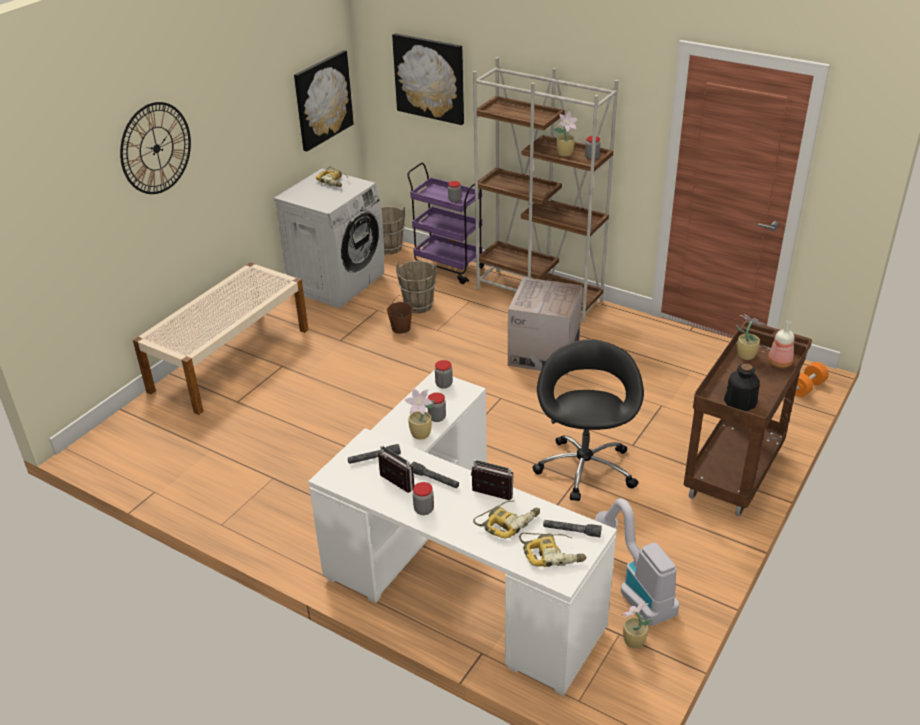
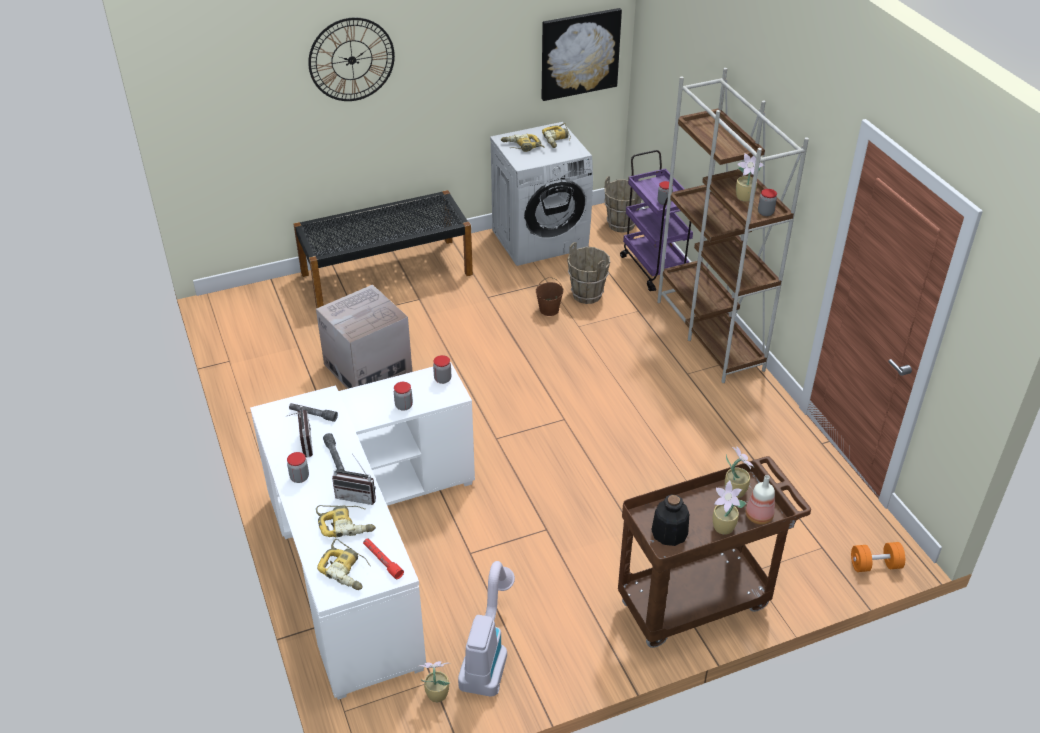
camera: 35 degrees right, 5 degrees up
(230, 359) = (386, 273): beige bench -> black bench
(311, 196) = (522, 147): none -> power drill
(421, 434) = (376, 414): potted plant -> potted plant (724, 528)
(430, 78) = (680, 65): picture -> none
(490, 496) = (357, 495): radio -> radio turned 135 degrees clockwise
(544, 353) = (650, 395): cardboard box -> cardboard box (368, 368)
(571, 531) = (382, 561): grey flashlight -> red flashlight
(585, 468) = (565, 523): black office chair -> none

